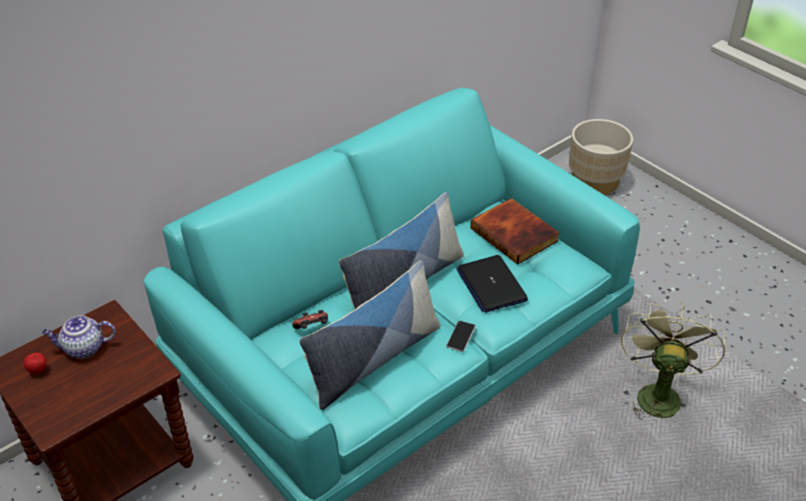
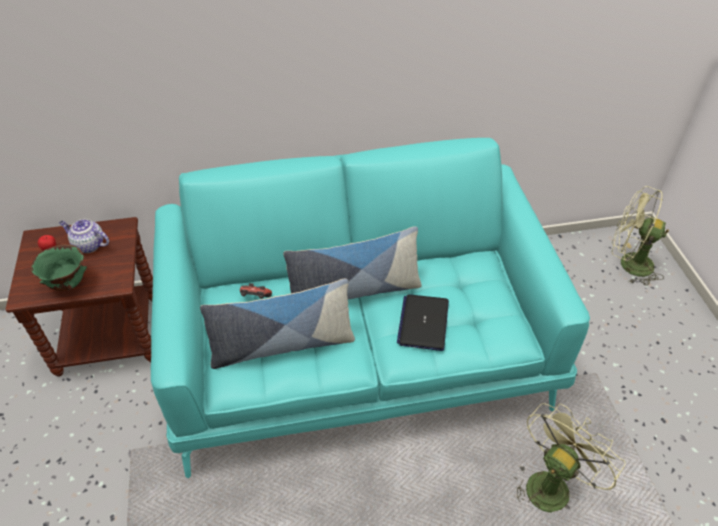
camera: 30 degrees right, 5 degrees up
(96, 395) = (68, 284): none -> green bowl
(461, 337) = (363, 357): phone -> none
(515, 234) = (478, 286): book -> none
(595, 181) = (628, 264): beige planter -> green fan

